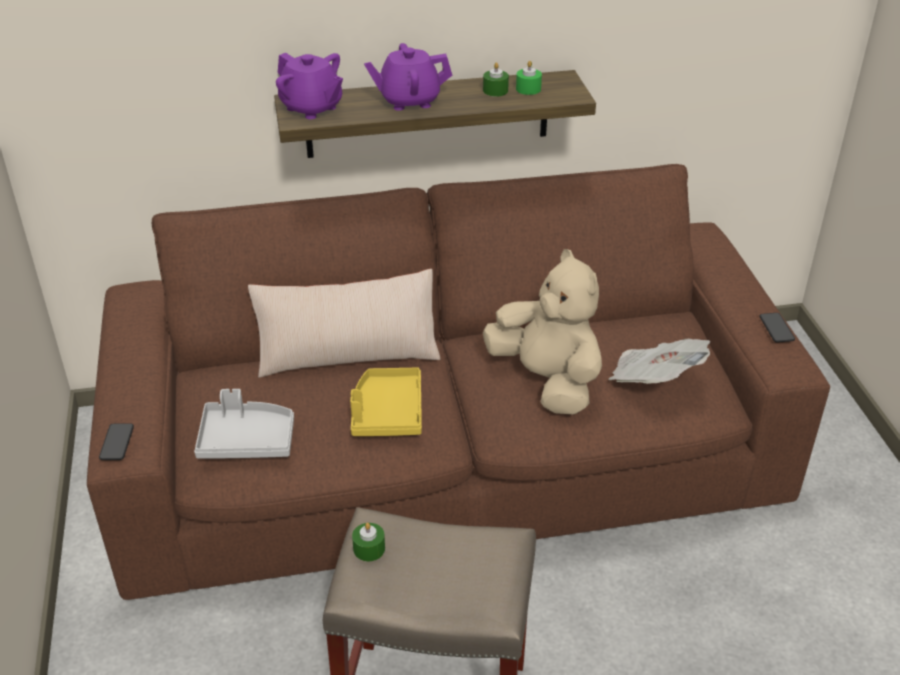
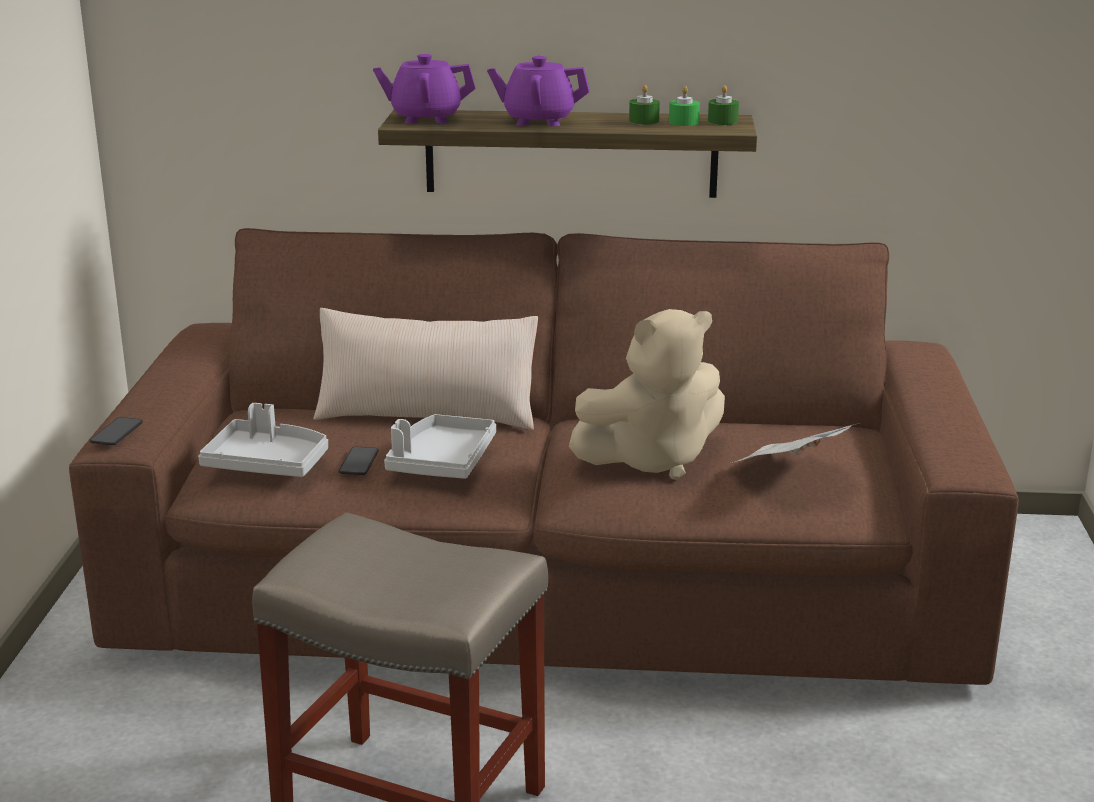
camera: 15 degrees right, 15 degrees down
(311, 108) = (425, 118): purple teapot -> purple teapot turned 120 degrees clockwise
(369, 549) = (334, 539): green candle -> green candle (722, 121)
(387, 412) = (441, 461): yellow tray -> grey tray
(547, 381) = (652, 459): beige plush toy -> beige plush toy turned 90 degrees clockwise
(776, 328) = (966, 433): phone -> phone (359, 462)

